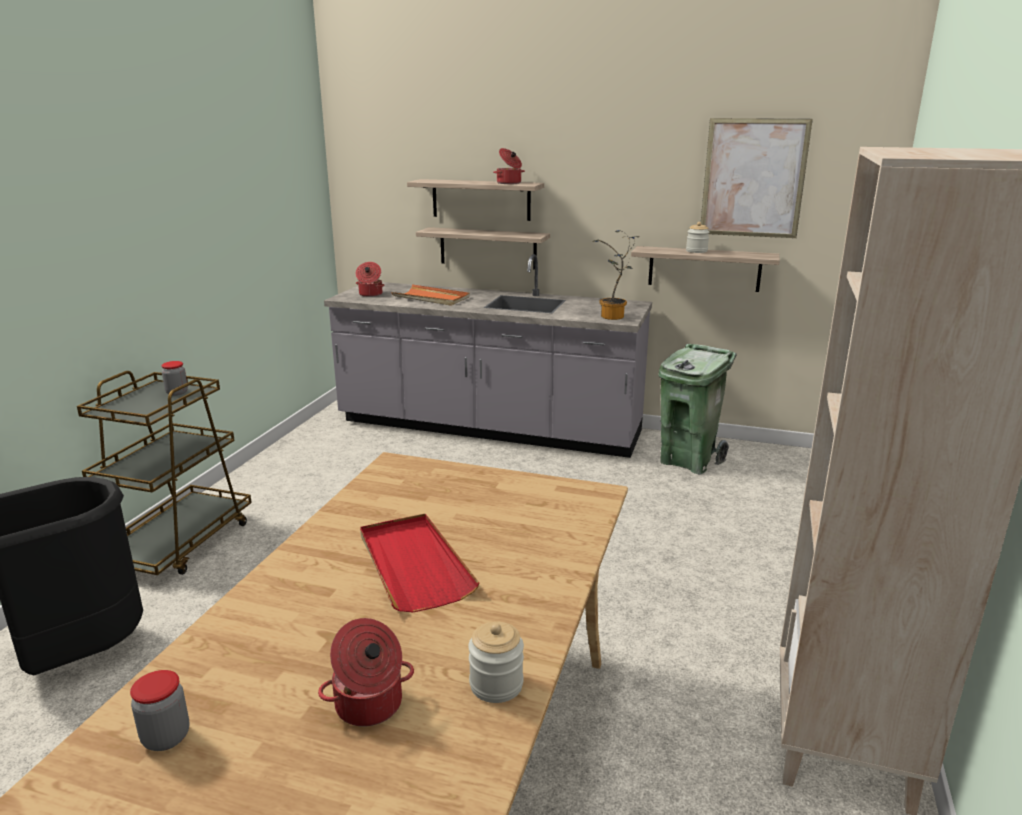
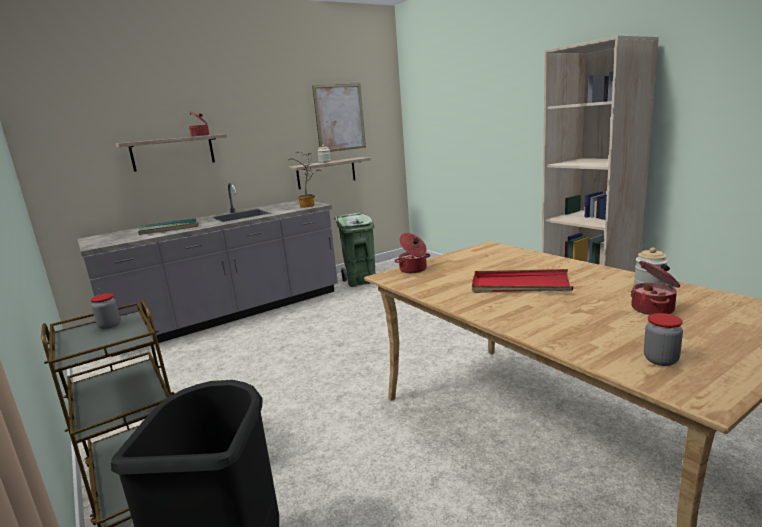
camera: 50 degrees left, 5 degrees down
(370, 294) = (111, 240): cooking pot -> cooking pot (413, 270)
(431, 298) = (169, 229): orange tray -> turquoise tray
(488, 248) = (185, 188): shelf -> none

